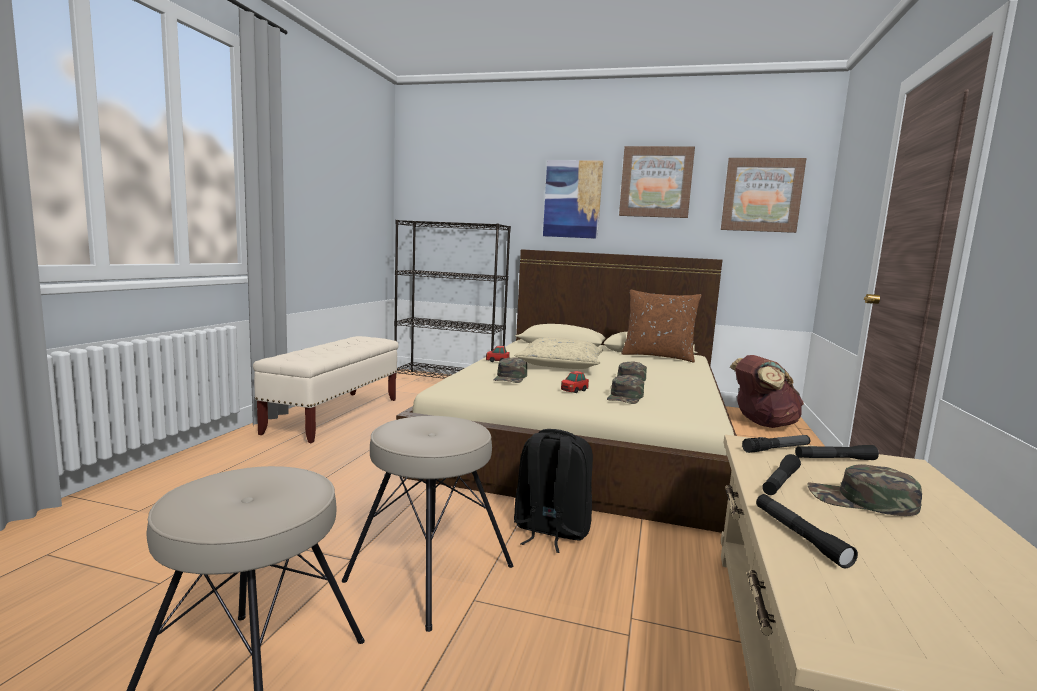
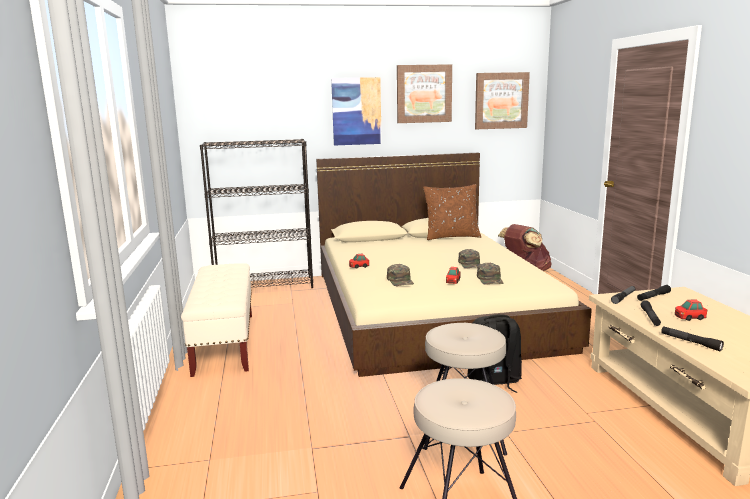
camera: 25 degrees left, 5 degrees up
(560, 365) = (407, 260): beige pillow -> none
(861, 500) = (689, 317): green cap -> toy car

